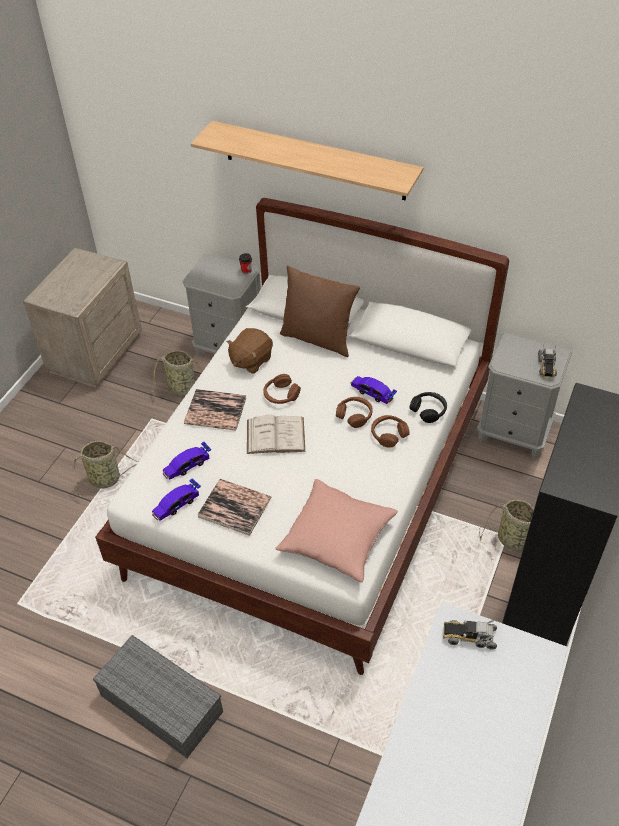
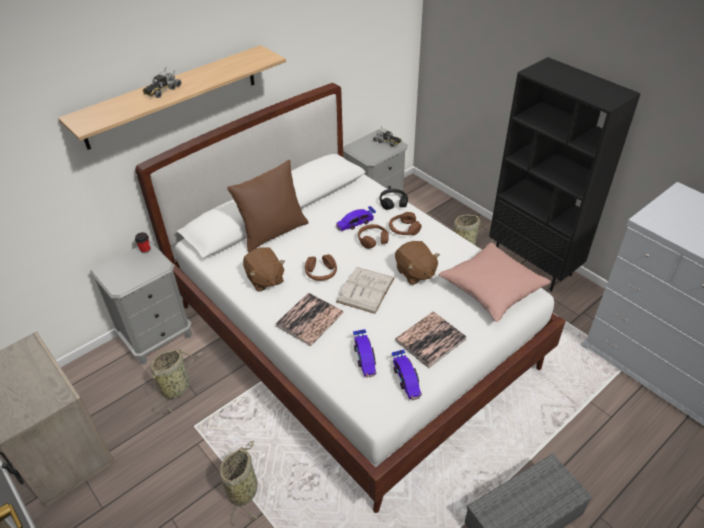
camera: 65 degrees left, 5 degrees down
(325, 466) = (415, 273): none -> brown plush toy
(469, 636) = (661, 216): toy truck -> toy truck (162, 90)

